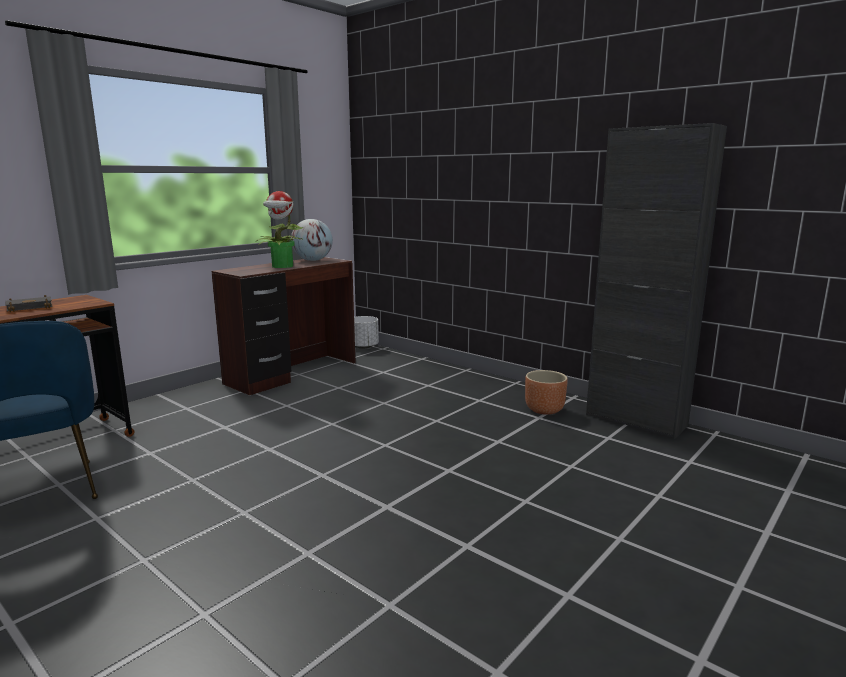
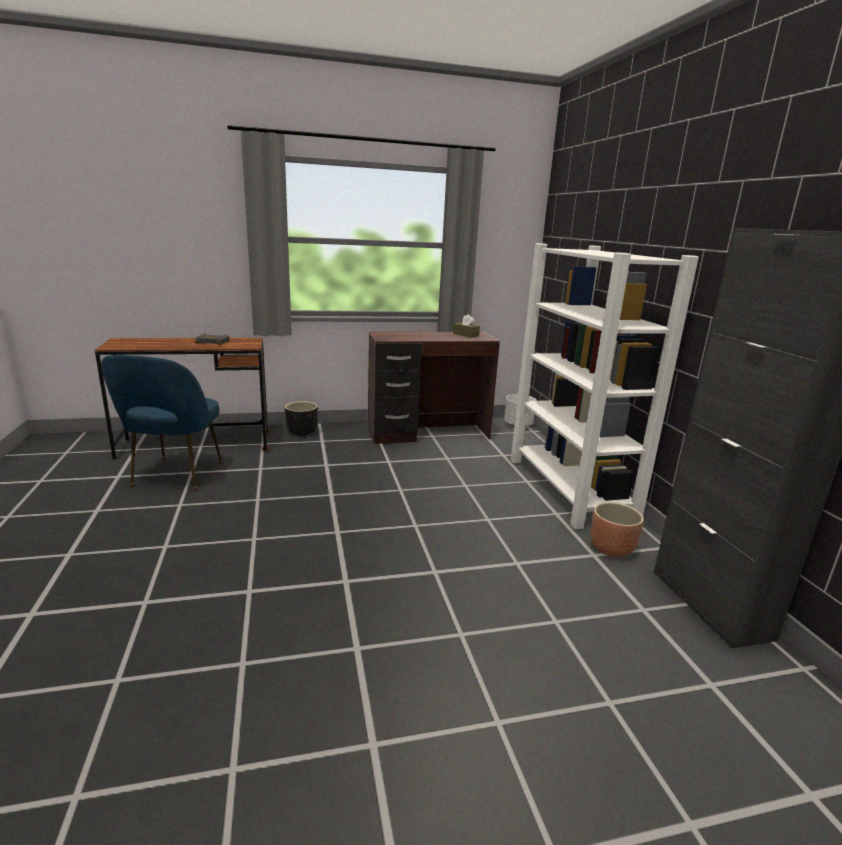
camera: 35 degrees right, 5 degrees up
(149, 407) = (302, 432): none -> black planter
(282, 266) = (427, 337): potted plant -> none
(312, 260) = (465, 335): globe -> brown tissue box
(465, 381) = (569, 488): none -> white bookcase

